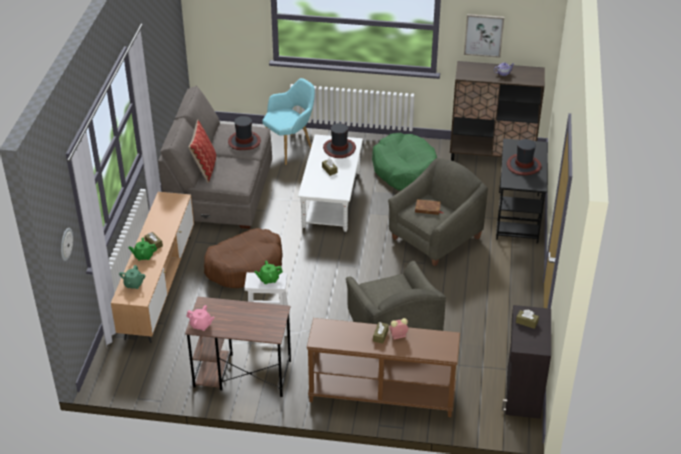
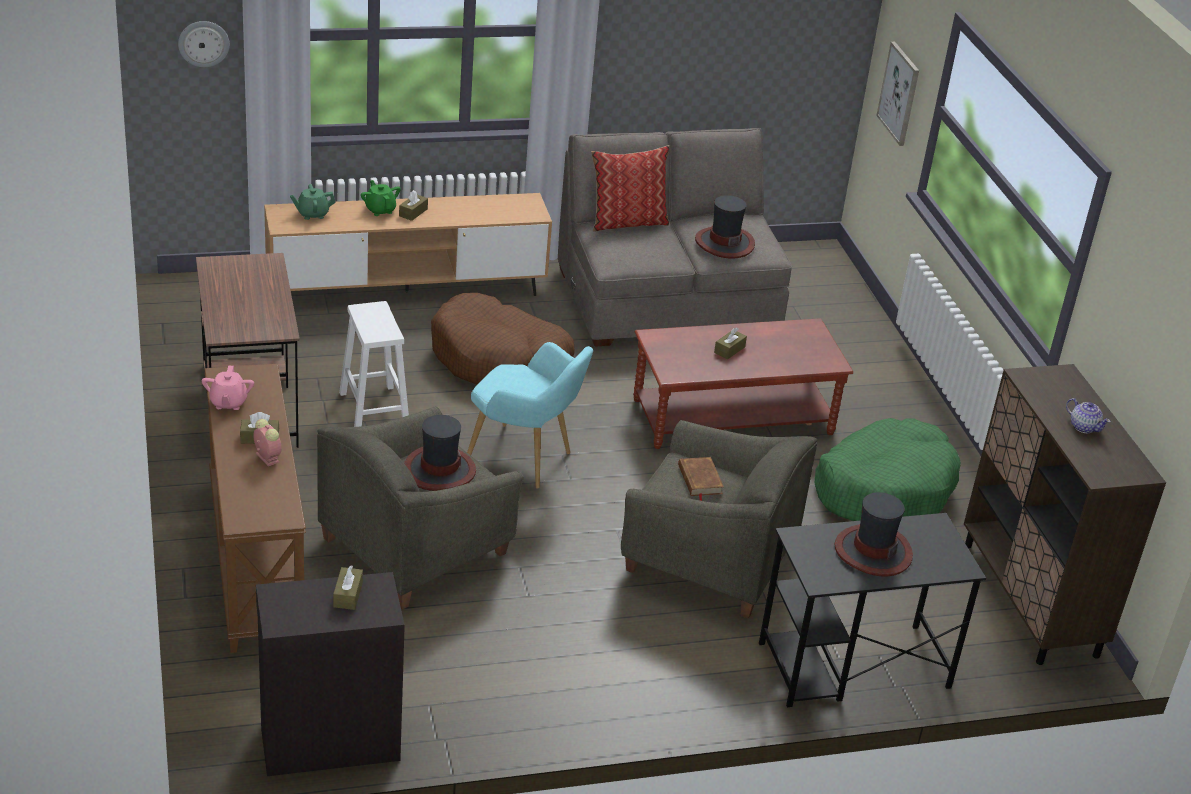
camera: 65 degrees right, 5 degrees down
(201, 325) = (218, 267): pink teapot -> pink teapot (228, 403)
(268, 279) = (379, 324): green teapot -> none
(290, 147) = (841, 347): turquoise armchair -> turquoise armchair (525, 461)
(331, 199) = (733, 417): white coffee table -> brown coffee table
(339, 148) = (800, 350): hat -> hat (439, 470)
(483, 35) = (1122, 339): picture -> picture (899, 93)

